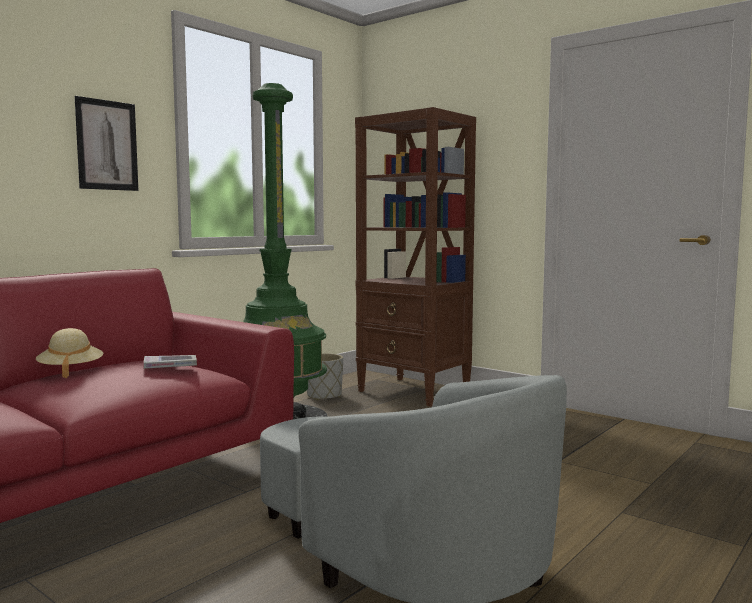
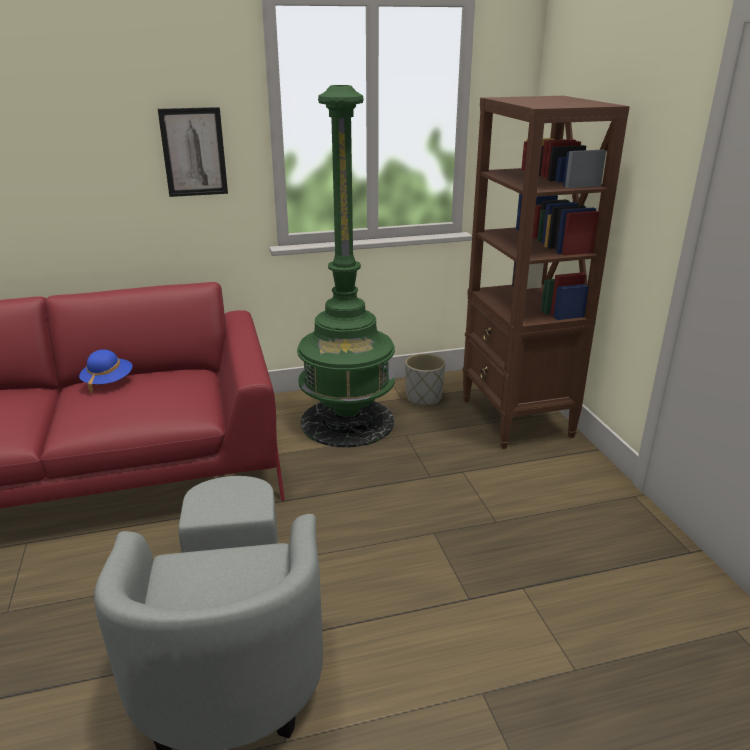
camera: 35 degrees right, 20 degrees up
(70, 371) = (108, 382): beige hat -> blue hat
(170, 366) = (167, 398): book -> none

